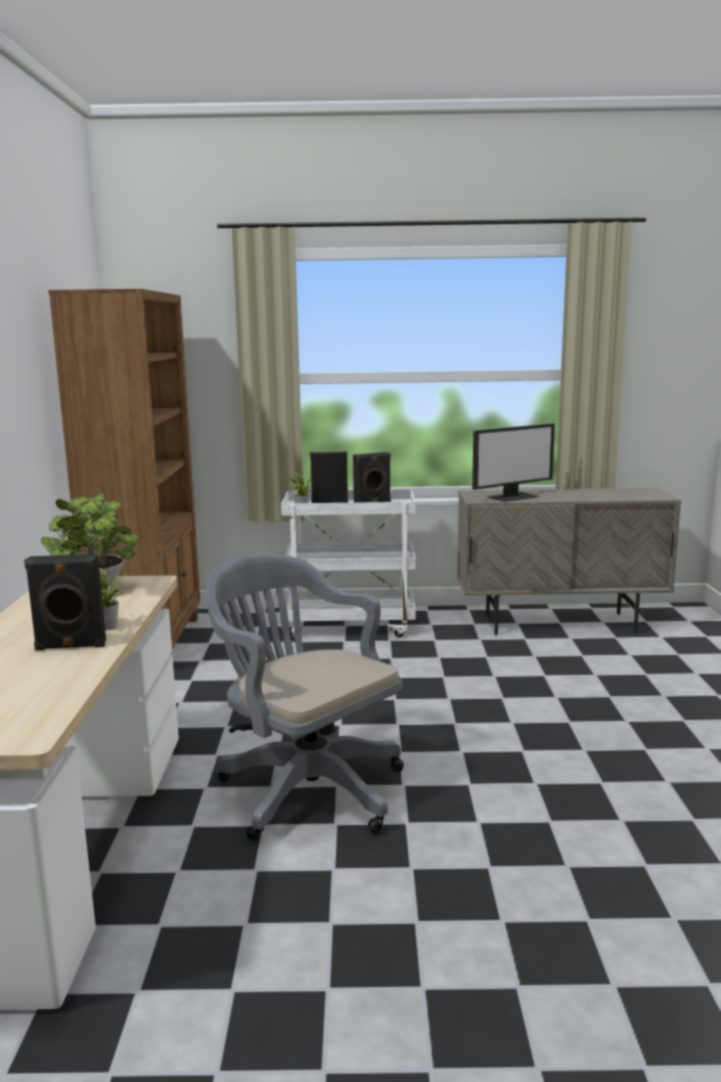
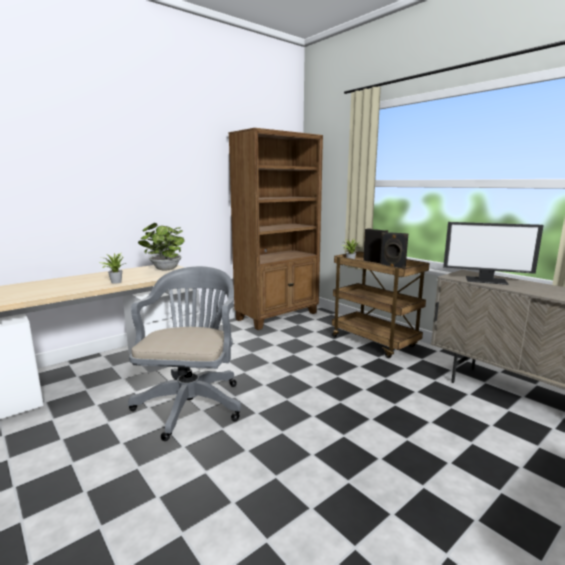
camera: 50 degrees right, 0 degrees up
(70, 646) = (87, 284): black speaker -> none
(352, 626) = (375, 342): white cart -> brown cart

